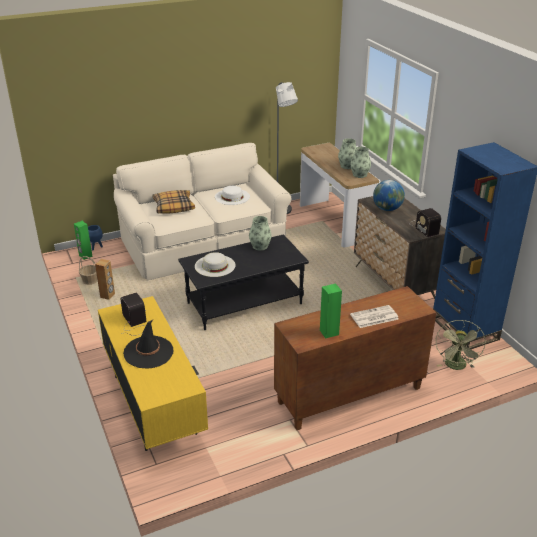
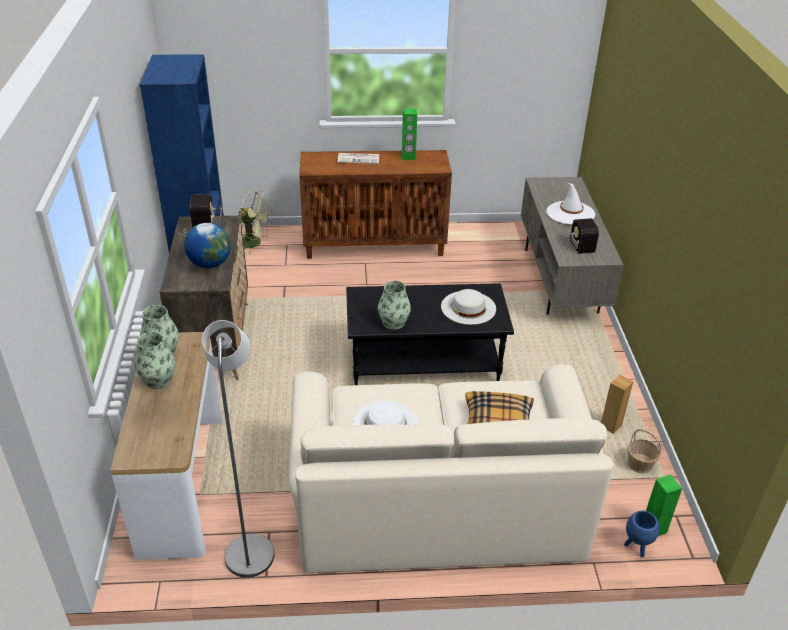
camera: 160 degrees left, 5 degrees up
(148, 352) = (570, 213): black hat -> white hat
(153, 404) = (561, 280): yellow tv stand -> grey tv stand
(456, 367) = (255, 243): green fan -> green fan turned 75 degrees clockwise

